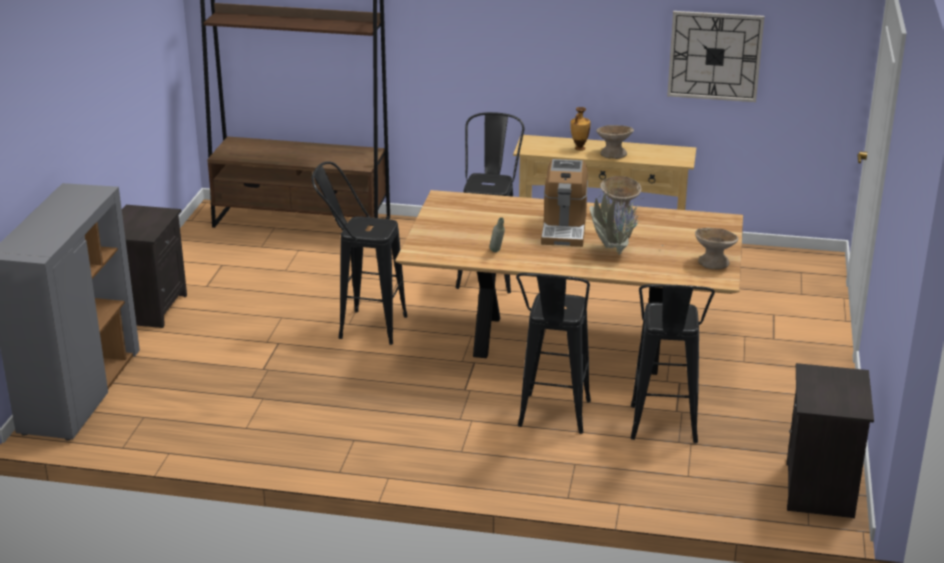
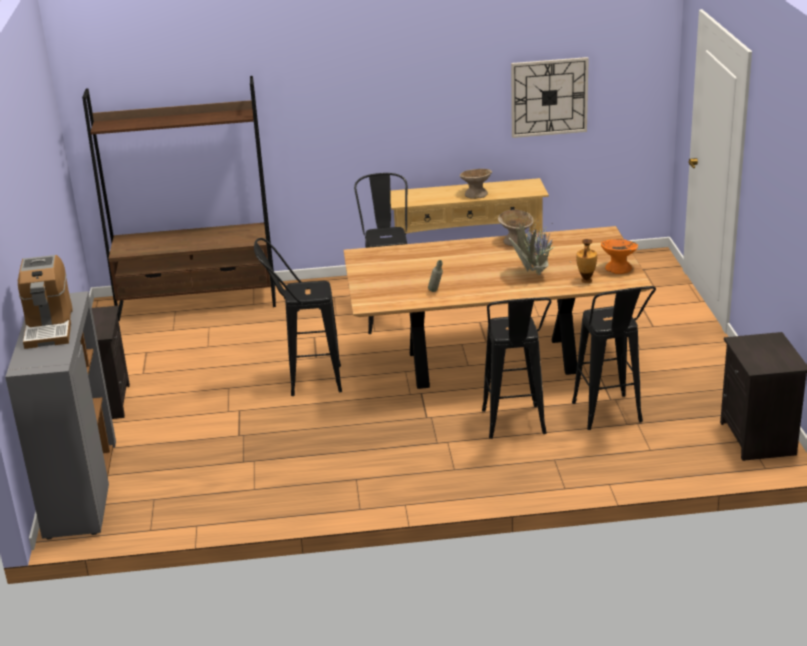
camera: 15 degrees left, 0 degrees up
(564, 228) = (479, 262): coffee machine -> coffee machine (49, 327)
(579, 148) = (444, 194): vase -> vase (586, 281)
(713, 262) = (618, 268): beige bowl -> orange bowl

